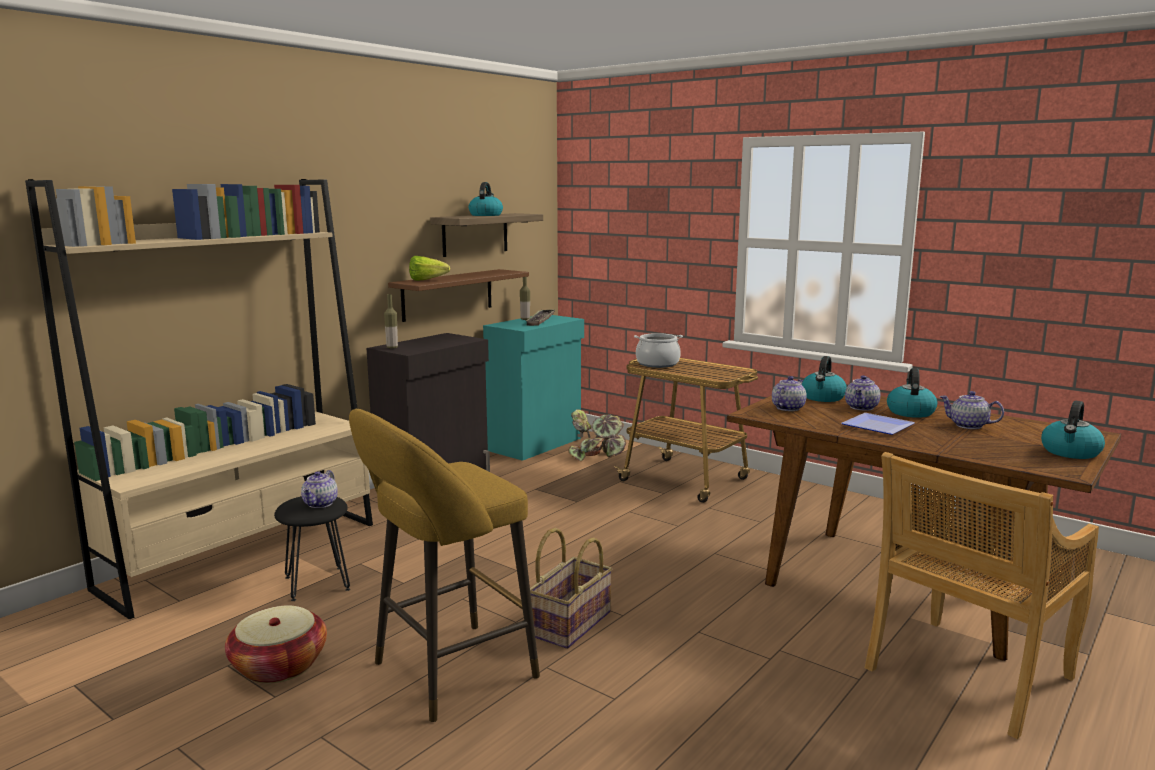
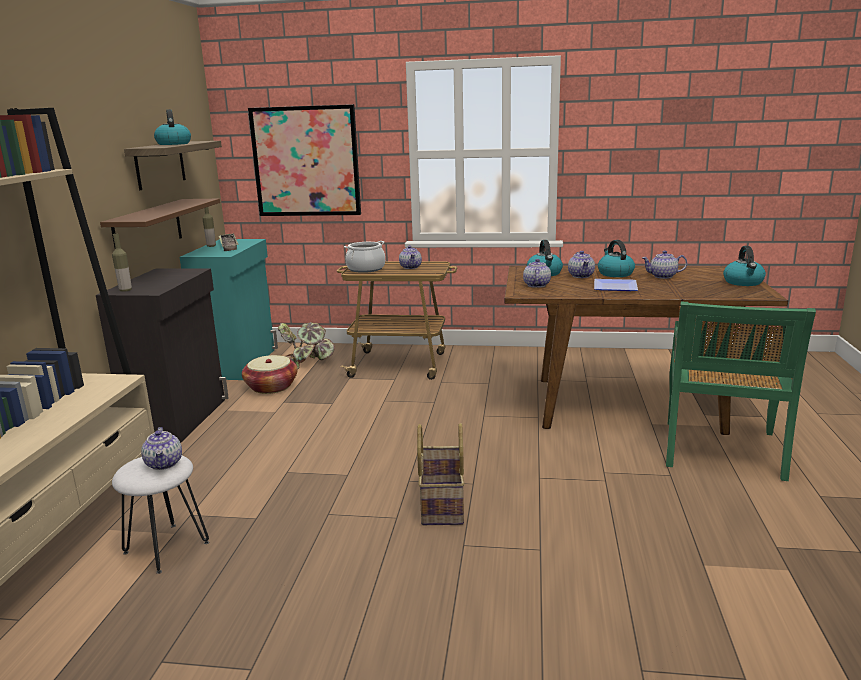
camera: 30 degrees left, 5 degrees up
(279, 666) = (220, 639): basket -> basket (271, 387)
(318, 583) = (167, 547): black stool -> white stool
(430, 280) = (143, 215): lettuce -> none
(446, 673) = (389, 581): yellow stool -> none
(636, 241) = (306, 161): none -> picture
(707, 369) = (411, 267): none -> teapot
(967, 675) = (721, 451): beige chair -> green chair

